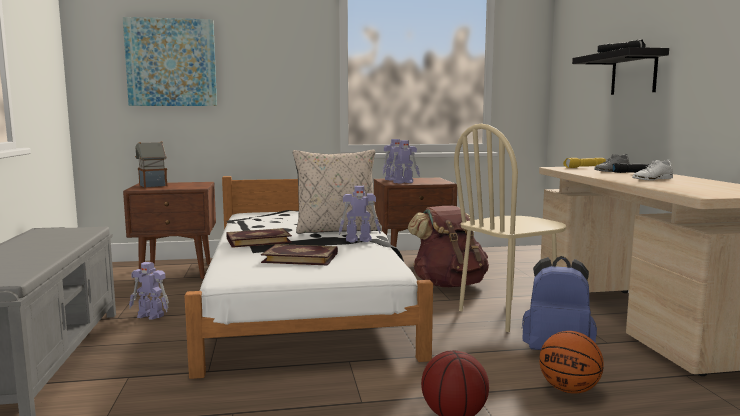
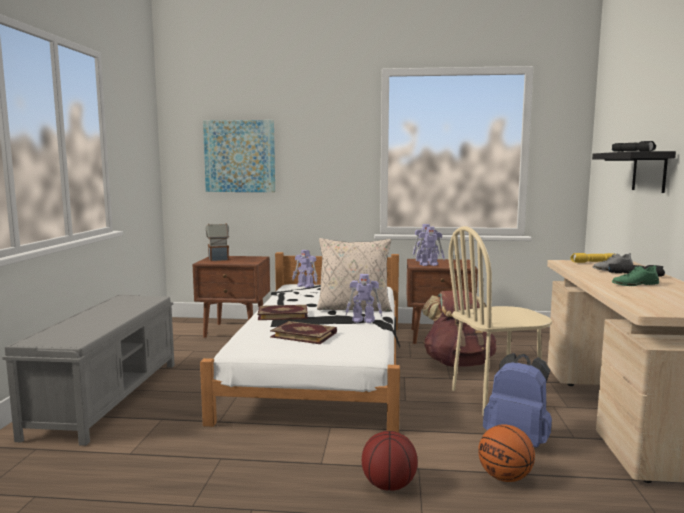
camera: 15 degrees right, 0 degrees up
(151, 315) = (199, 369): toy robot -> toy robot (305, 286)
(652, 179) = (634, 284): white shoe -> green shoe

